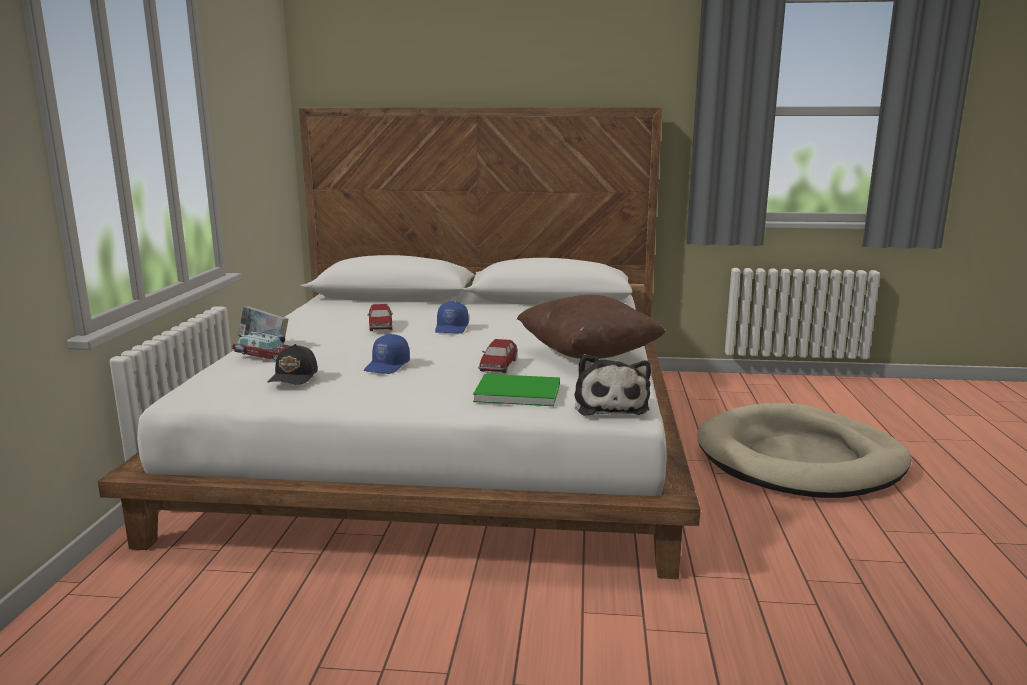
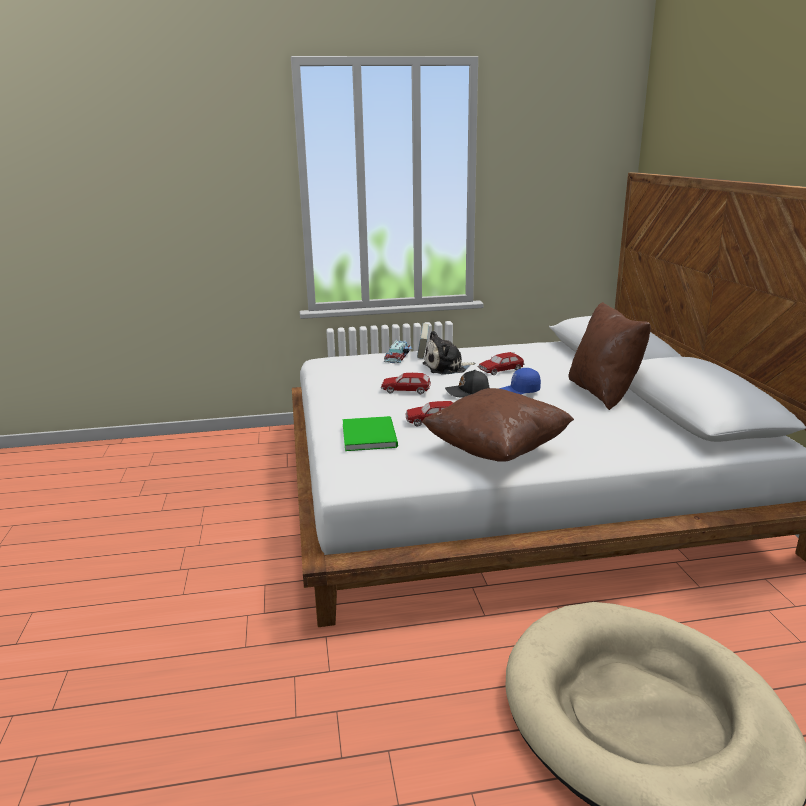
camera: 75 degrees right, 5 degrees up
(294, 377) = (358, 372): black cap -> black cap (468, 392)
(387, 366) = (406, 390): blue cap -> toy car
(483, 310) = (603, 393): none -> brown pillow
(610, 405) = (362, 472): plush toy -> plush toy (447, 368)

